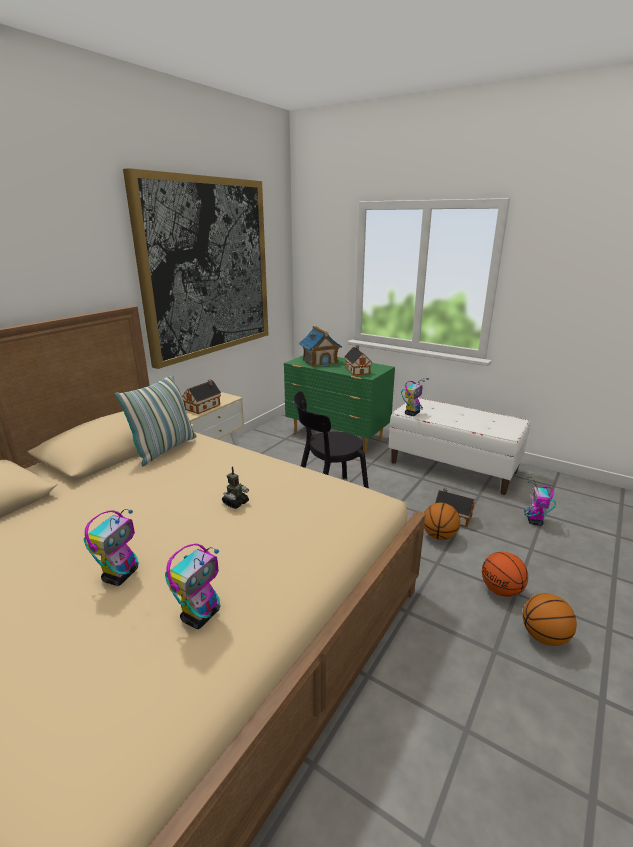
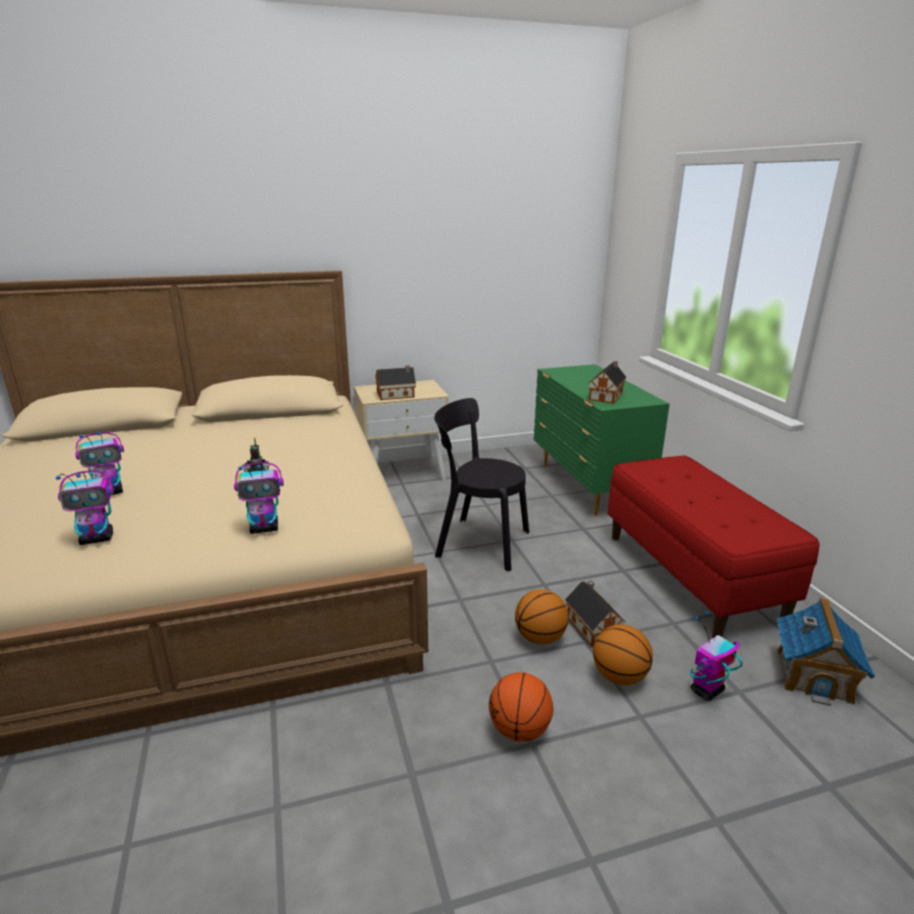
camera: 40 degrees right, 0 degrees up
(164, 449) = (294, 420): pillow -> none
(207, 268) = (452, 237): picture -> none
(320, 361) = (583, 376): toy house -> toy house (814, 675)
(412, 413) = (640, 473): toy robot -> toy robot (265, 528)
(453, 467) = (691, 576): white bench -> red bench
(544, 637) = (489, 804): basketball -> basketball (619, 677)

